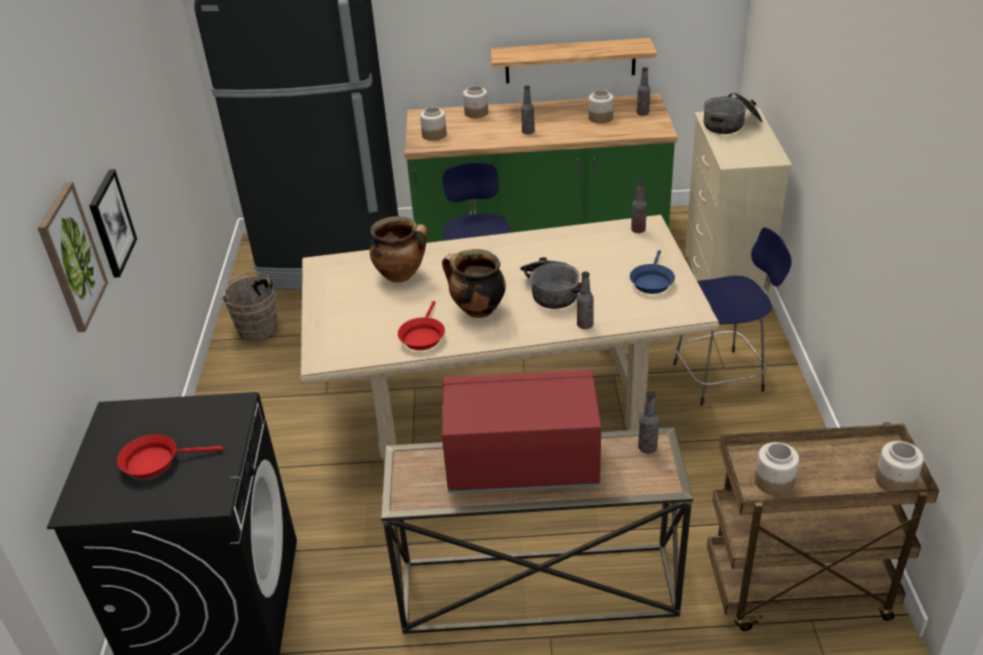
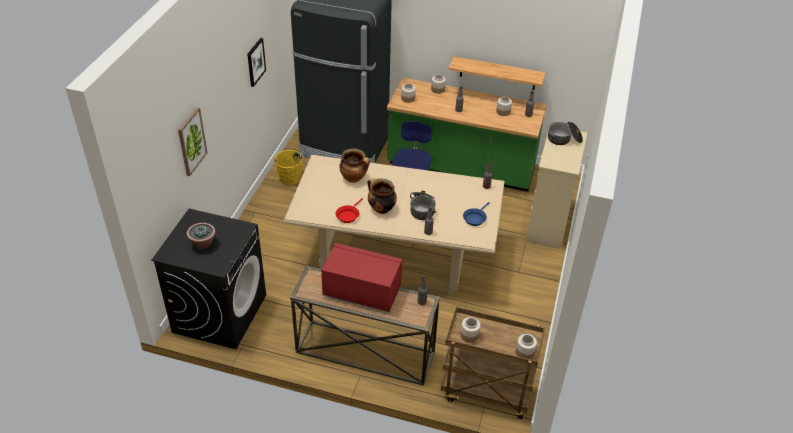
camera: 15 degrees right, 5 degrees up
(111, 223) = (217, 123): picture -> picture (255, 62)
(156, 461) = (203, 244): red frying pan -> potted plant
(256, 326) = (290, 176): brown bucket -> yellow bucket
(721, 376) = (514, 276): blue stool -> none

